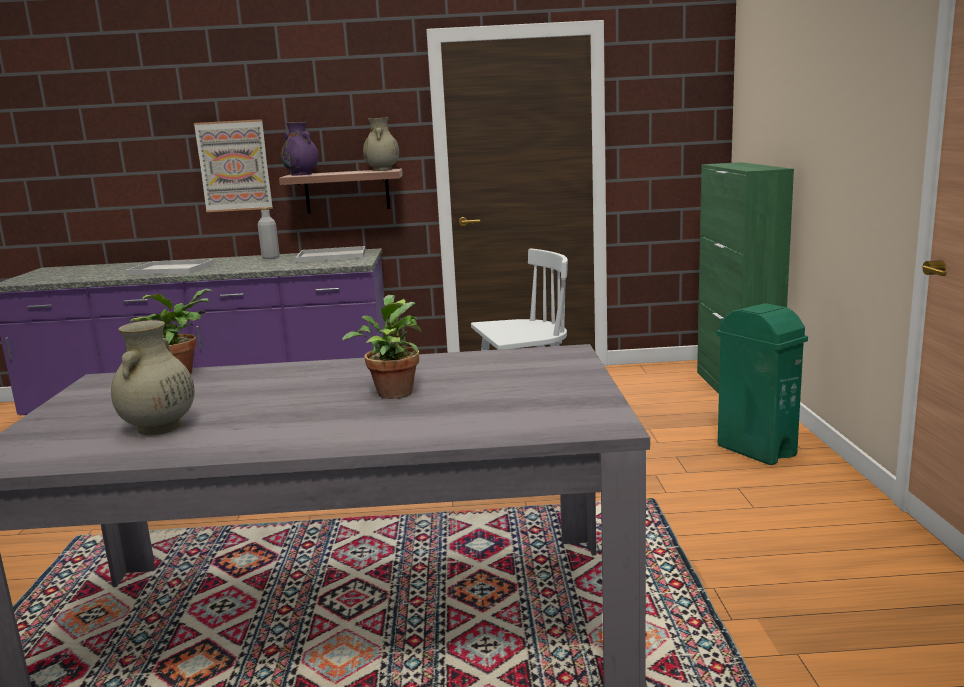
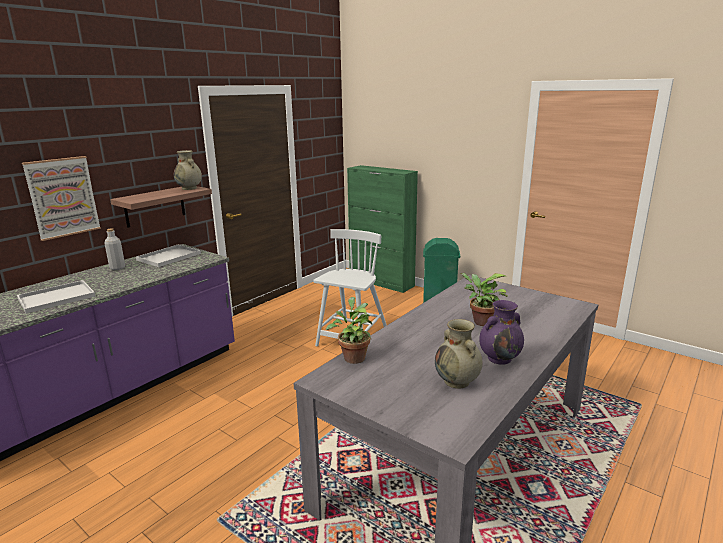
camera: 50 degrees left, 5 degrees up
(302, 174) = (134, 198): purple vase -> purple vase (500, 358)

